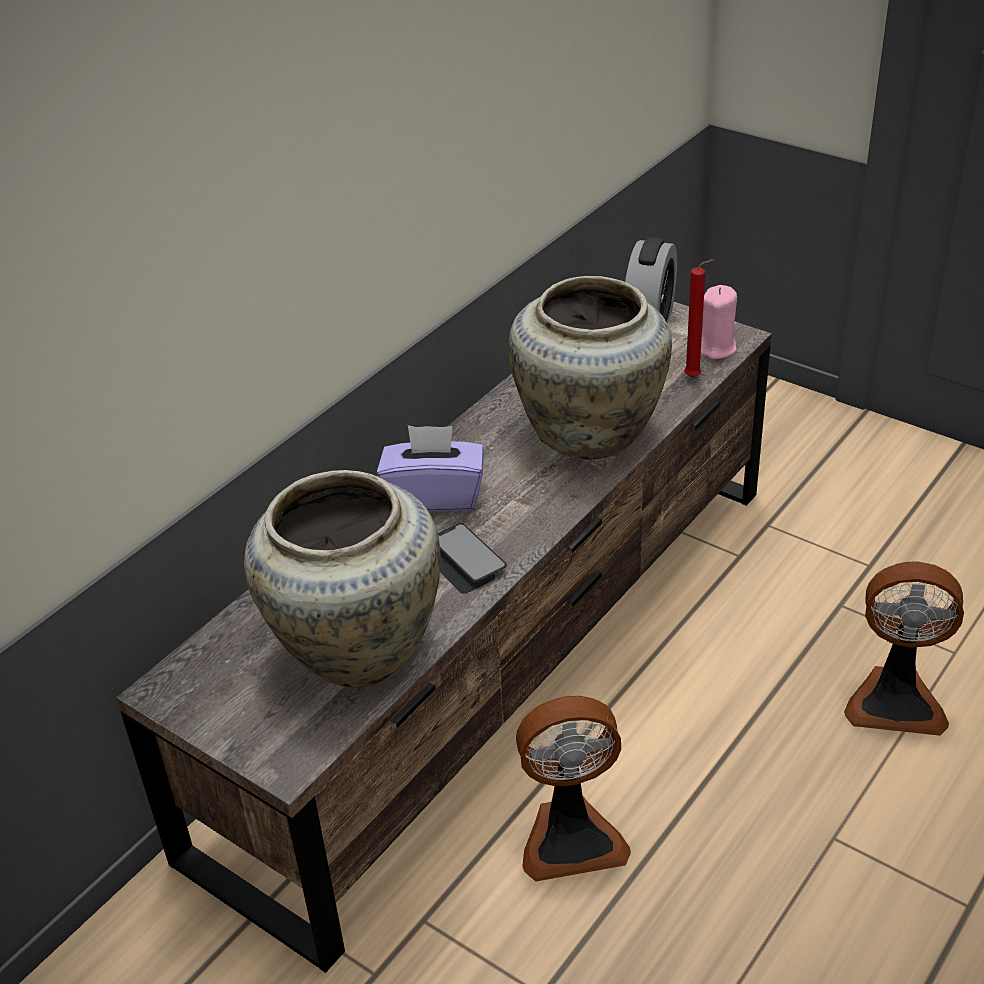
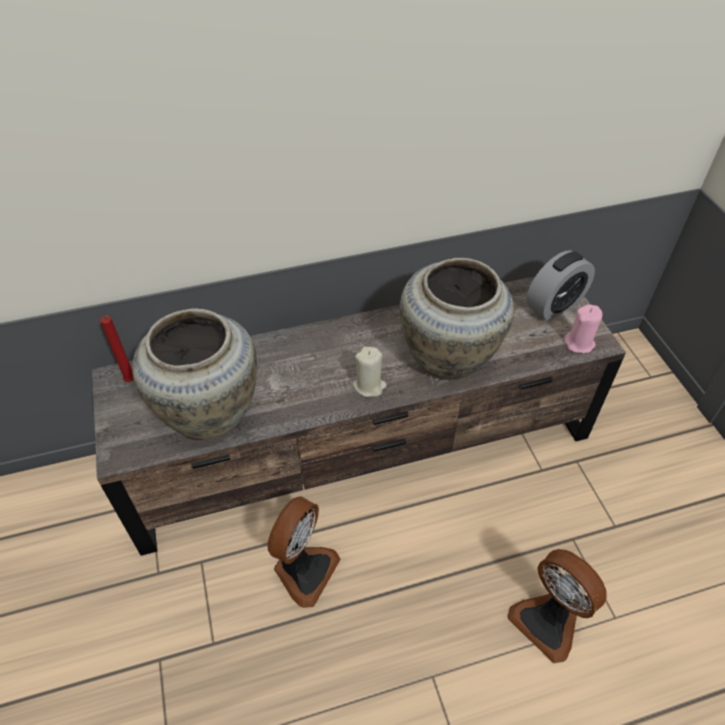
camera: 35 degrees right, 10 degrees up
(434, 495) = (331, 347): purple tissue box -> none
(462, 560) = (305, 395): phone -> none
(530, 509) = (369, 386): none -> beige candle
(571, 837) = (303, 570): fan -> fan turned 90 degrees counterclockwise
(695, 377) = (546, 356): red candle -> red candle (131, 382)

